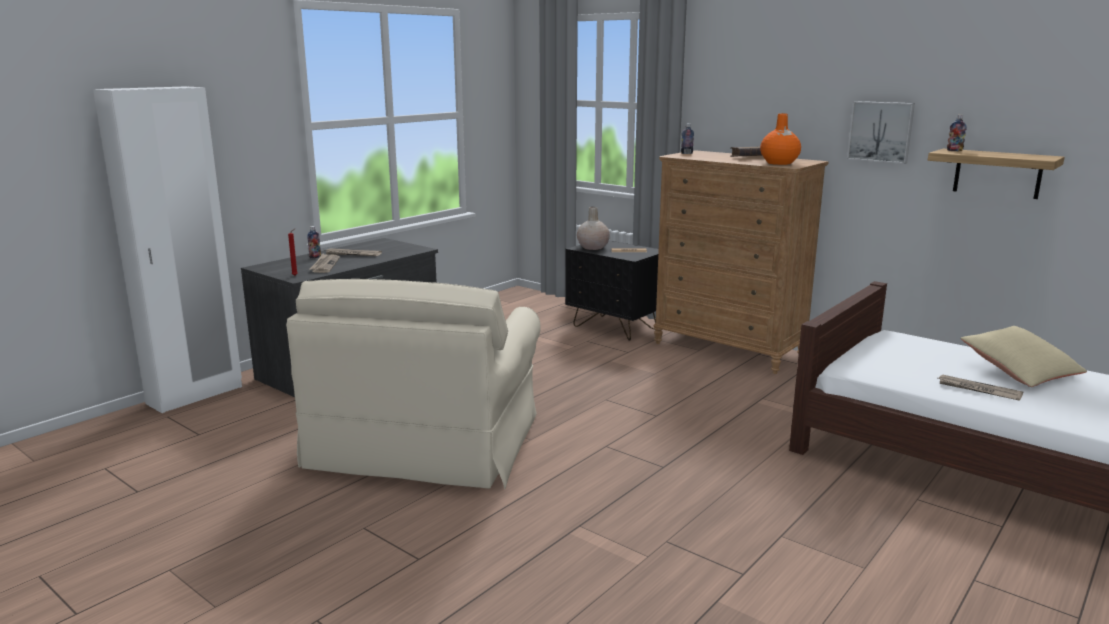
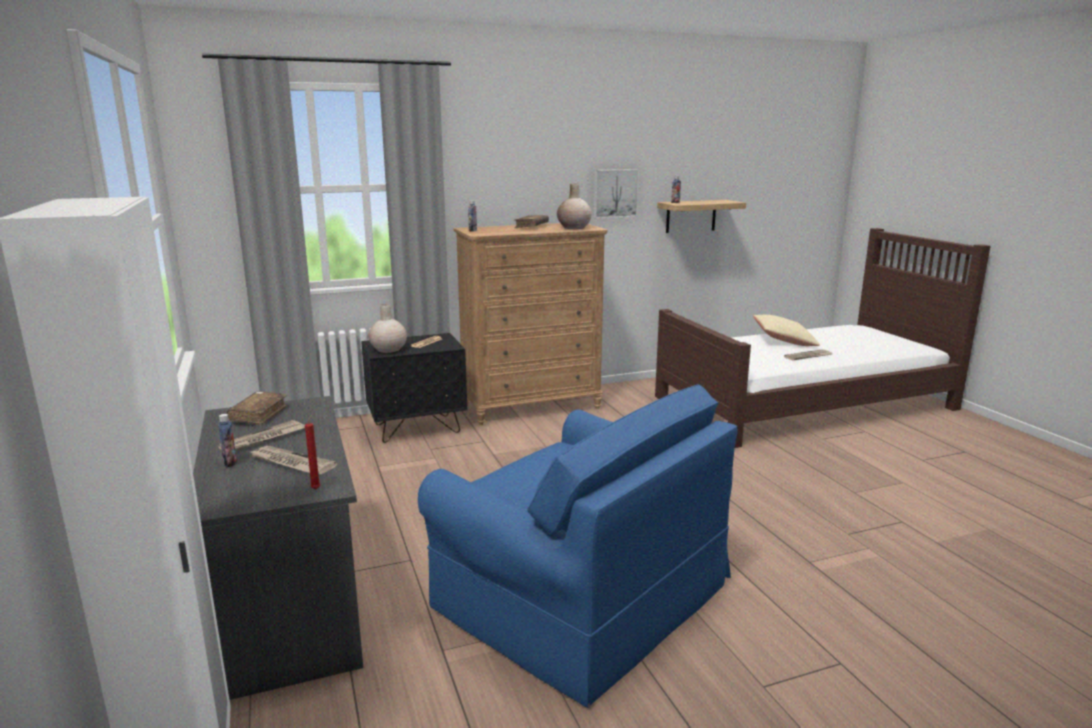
camera: 60 degrees left, 0 degrees up
(387, 246) = (259, 415): none -> brown book
(426, 440) = (581, 597): beige armchair -> blue armchair
(779, 163) = (574, 227): orange vase -> beige vase

